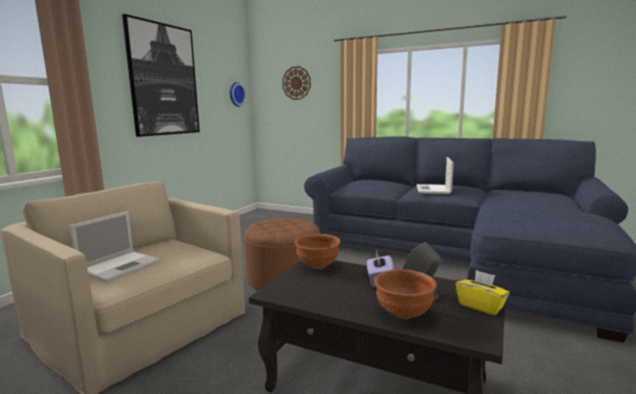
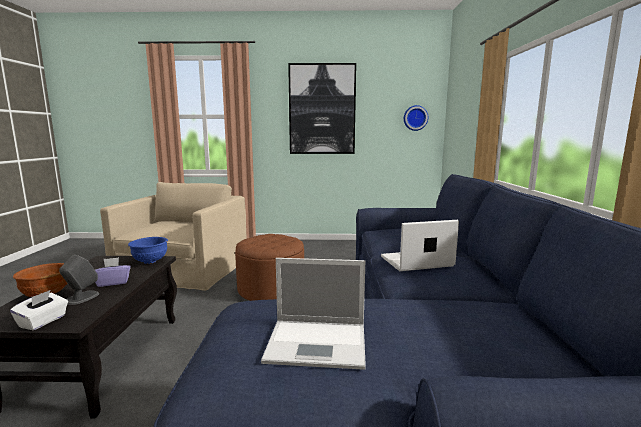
camera: 65 degrees right, 0 degrees up
(121, 266) = (162, 227): laptop -> laptop (319, 343)
(296, 83) = (465, 102): wall clock -> none
(317, 266) = (150, 261): brown bowl -> blue bowl
(480, 306) = (43, 321): yellow tissue box -> white tissue box

